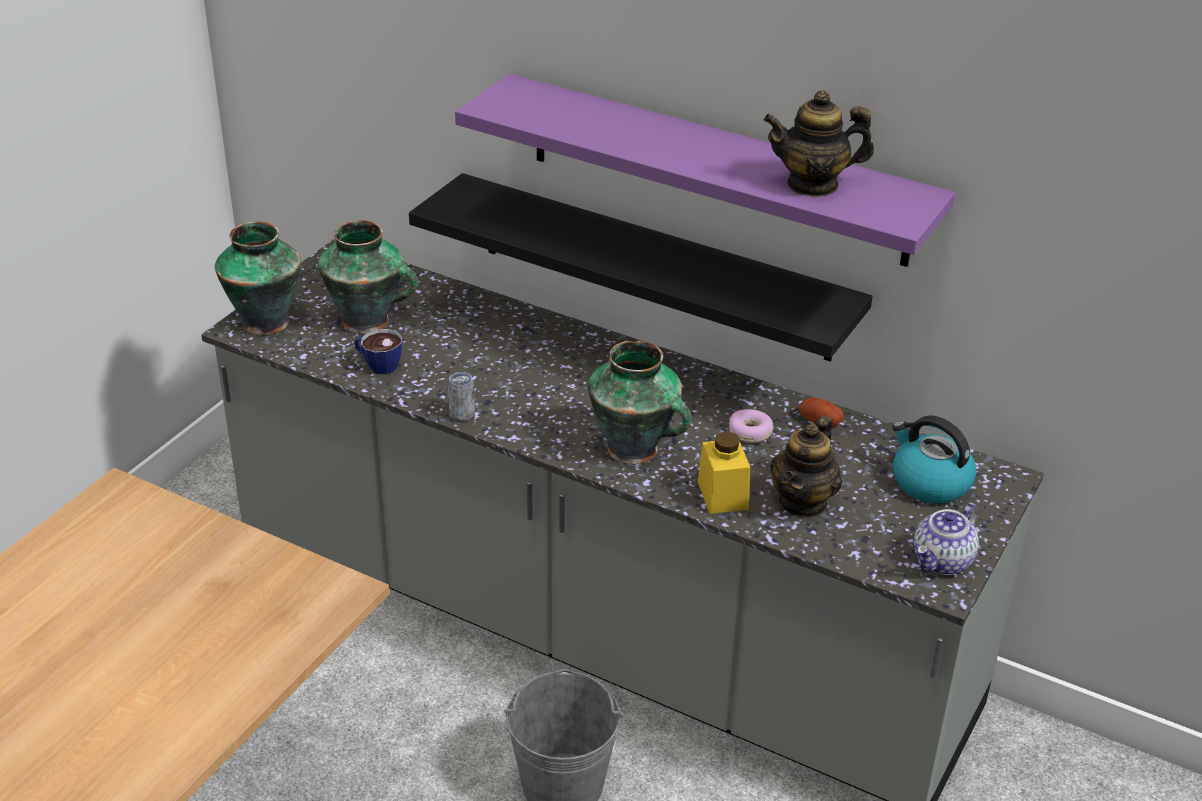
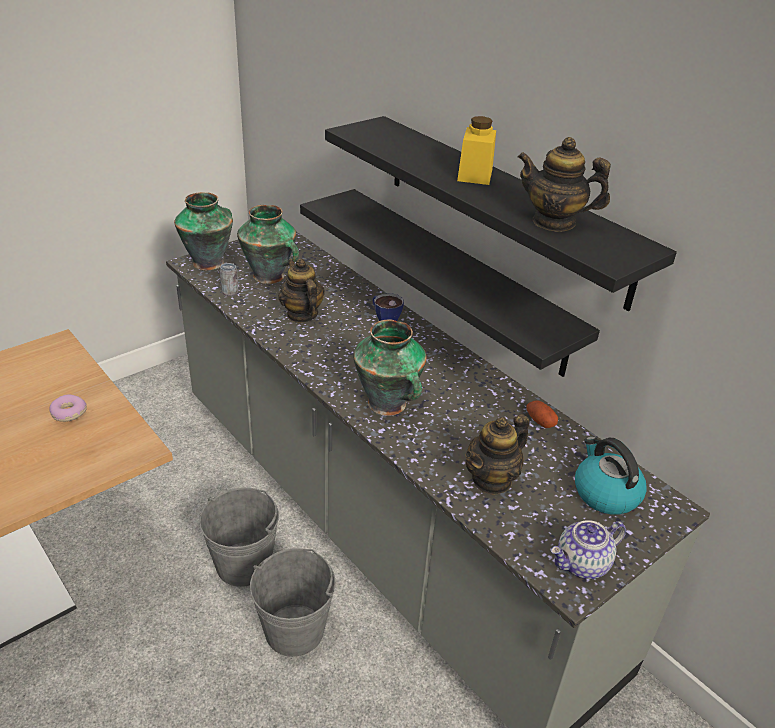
camera: 20 degrees right, 0 degrees up
(378, 365) = (256, 304): cup -> cup (384, 318)
(449, 364) = (301, 314): none -> teapot
(449, 729) = (244, 564): none -> grey bucket
(462, 414) = (286, 349): can -> can (230, 292)
(716, 170) = (503, 207): purple shelf -> black shelf
(722, 495) = (432, 456): yellow jar -> yellow jar (475, 175)
(750, 432) = (481, 415): donut -> donut (68, 413)

